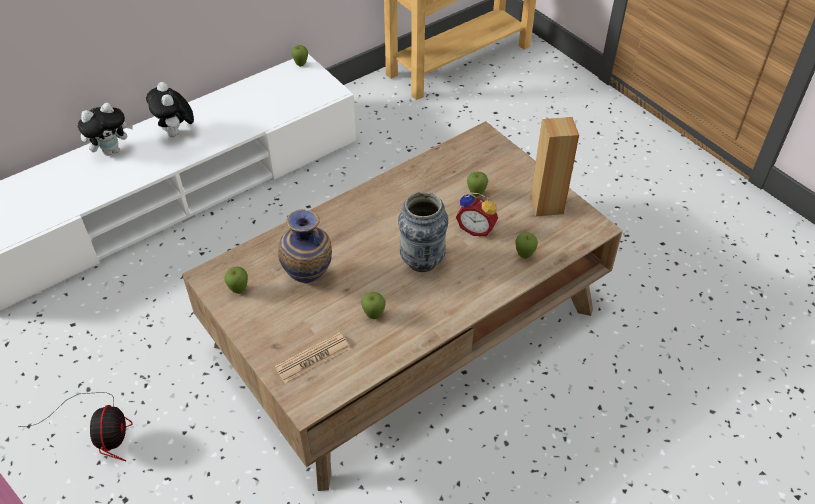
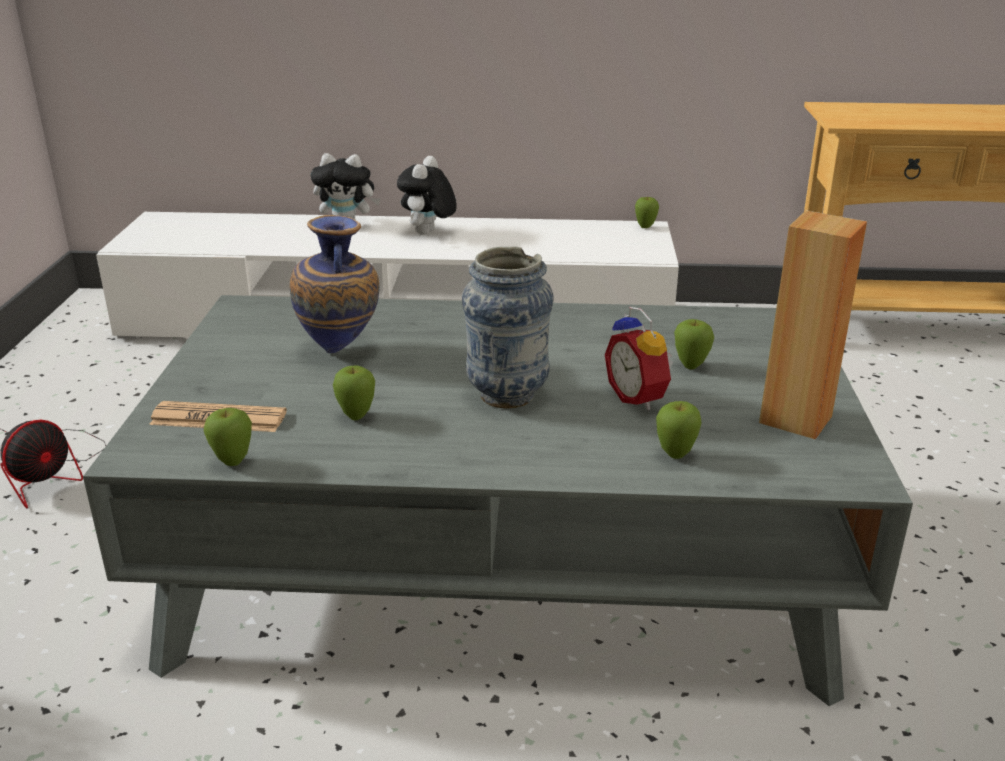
camera: 40 degrees right, 20 degrees down
(239, 290) = (249, 329): apple -> apple (233, 462)
(408, 327) = (504, 560): brown coffee table -> grey coffee table

